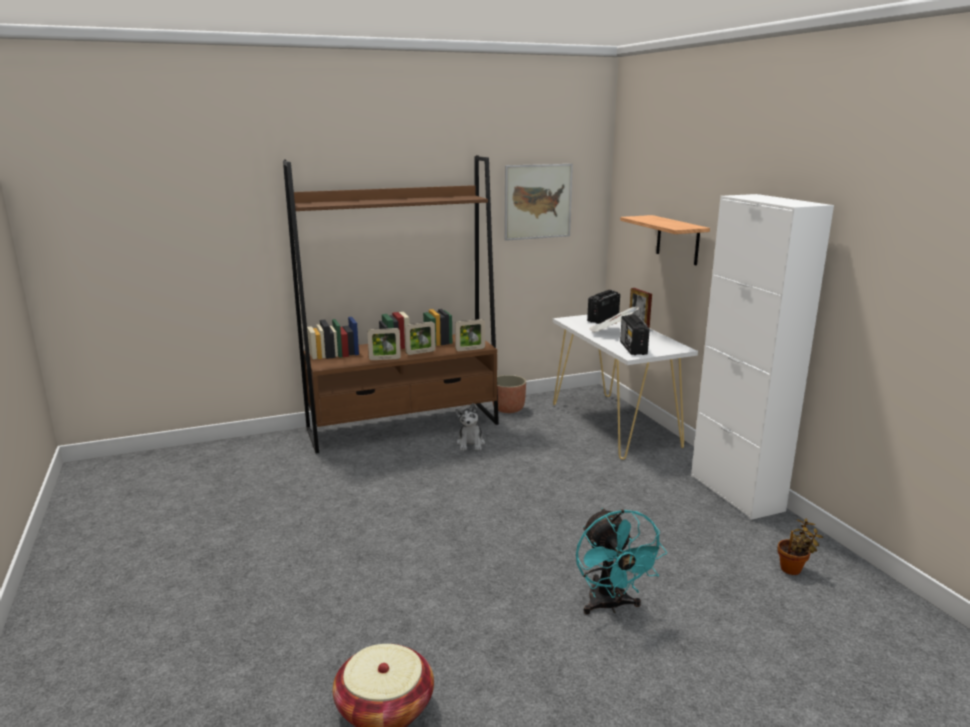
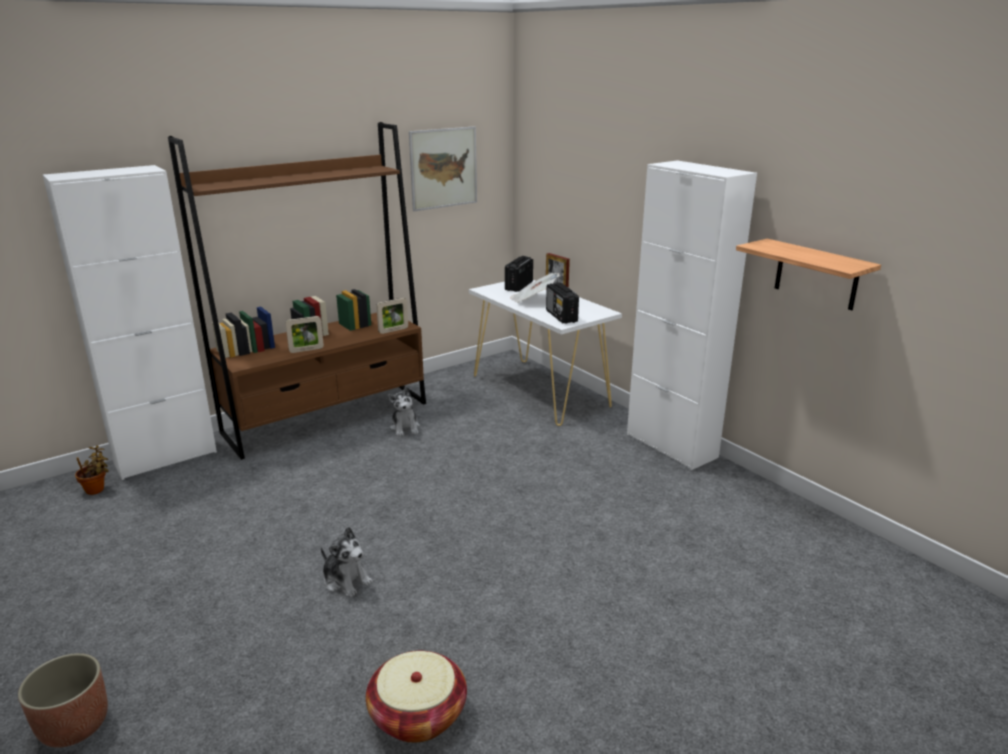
camera: 15 degrees left, 5 degrees up
(254, 443) = (165, 457): none -> white cabinet
(366, 572) = (346, 581): none -> plush toy
(420, 352) = (342, 339): picture frame -> none
(508, 409) = (430, 385): planter -> planter (75, 725)
(610, 606) = (595, 573): turquoise fan -> none
(678, 240) = (593, 204): shelf -> shelf (816, 274)
(793, 569) = (740, 512): potted plant -> potted plant (97, 490)

